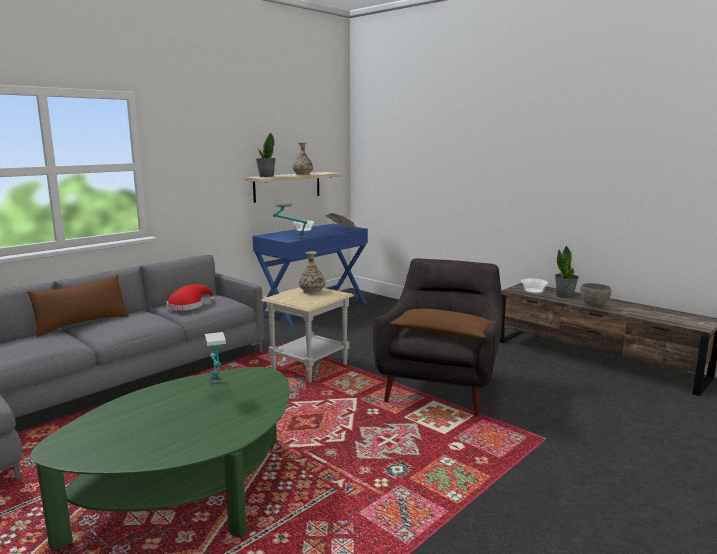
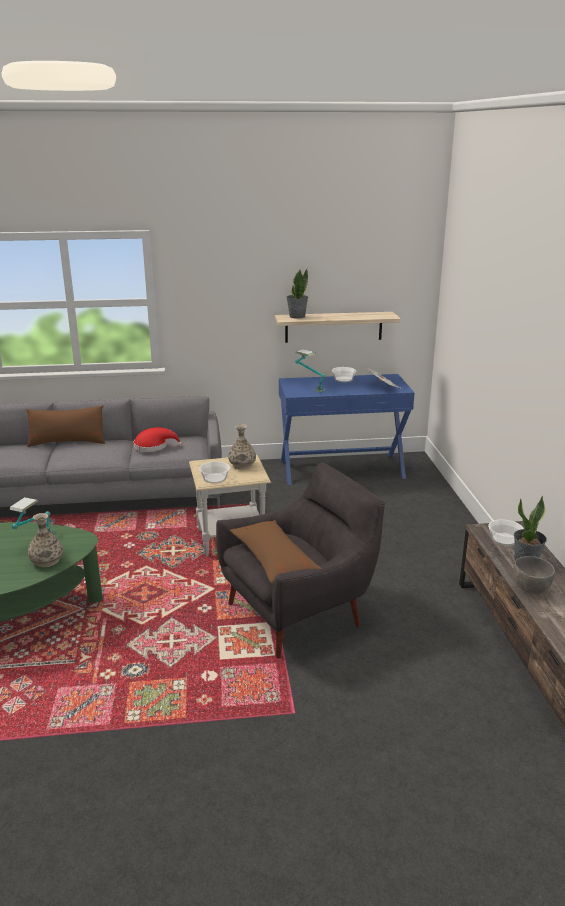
camera: 40 degrees right, 10 degrees up
(303, 174) = (347, 316): vase -> vase (47, 561)
(309, 302) = (214, 478): none -> bowl

